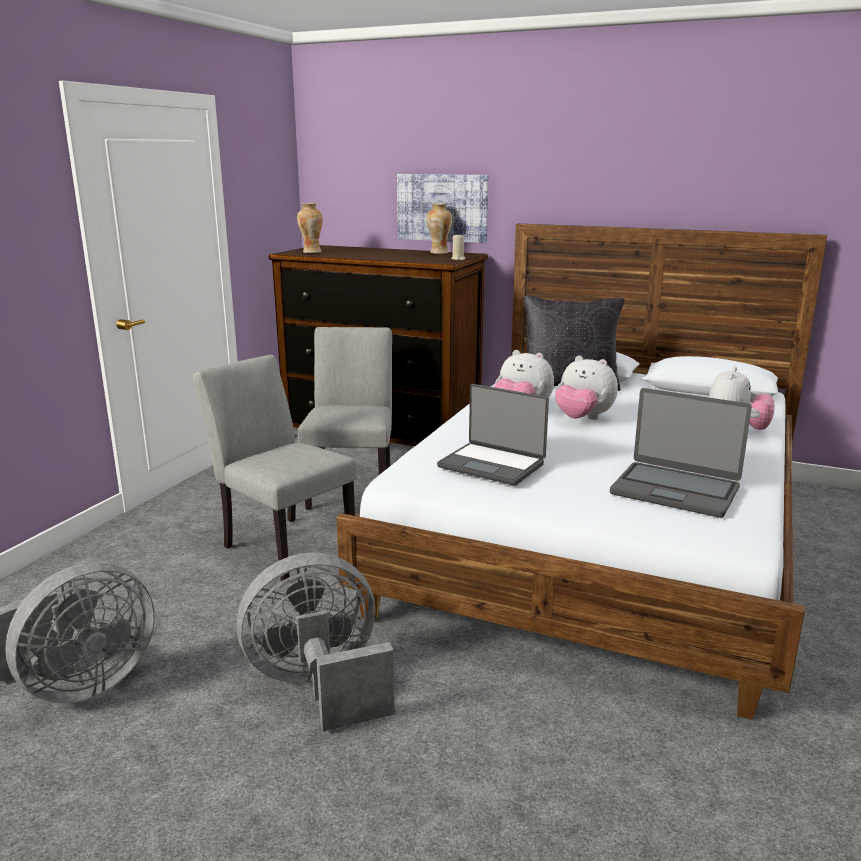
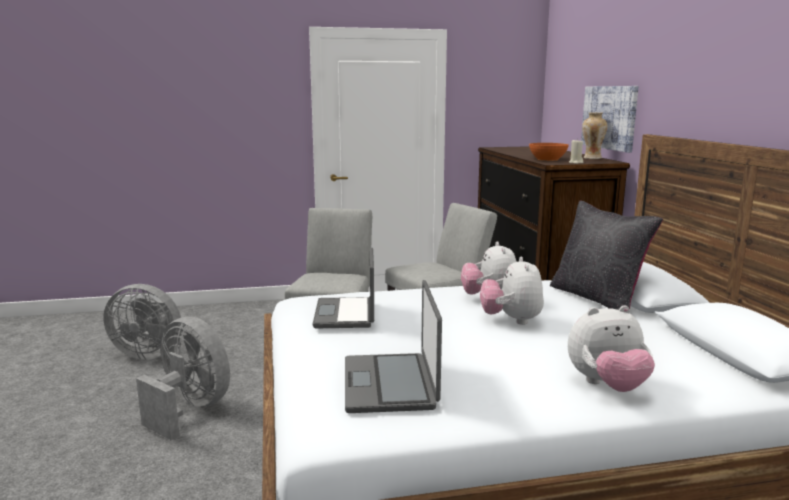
camera: 55 degrees right, 5 degrees down
(311, 252) = (508, 148): vase -> none
(418, 259) = (547, 159): none -> orange bowl

